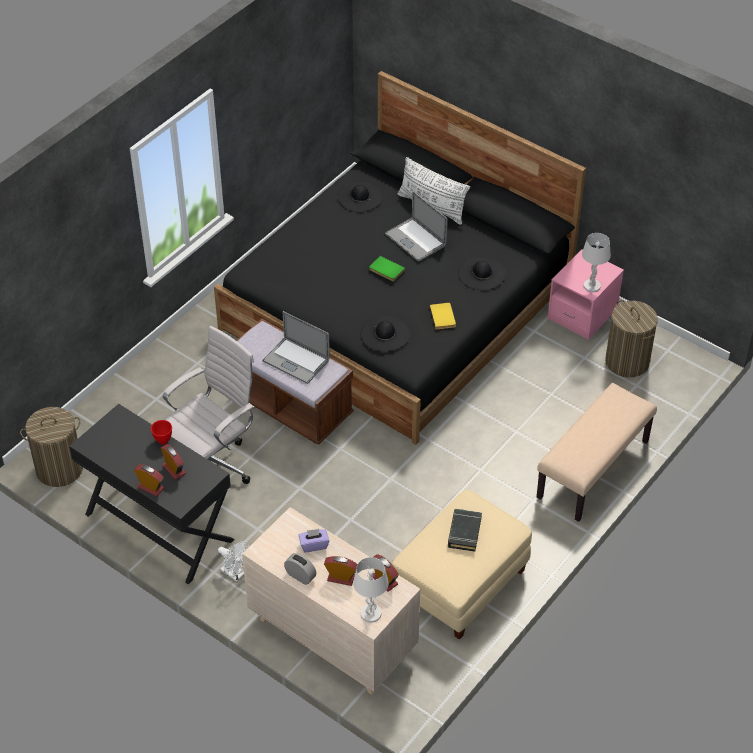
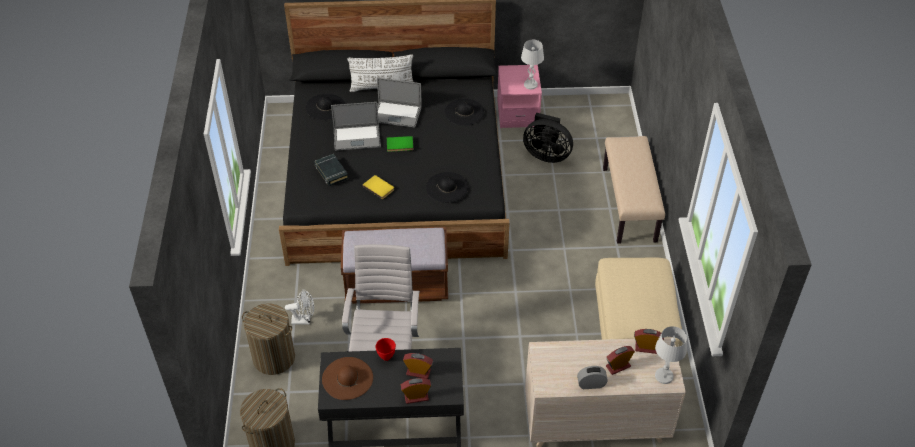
camera: 40 degrees left, 0 degrees up
(115, 437) = (347, 378): none -> brown hat
(236, 574) = (486, 427): white fan -> white fan (304, 320)
(296, 360) = (402, 243): laptop -> laptop (357, 138)
(314, 545) = (575, 356): purple tissue box -> none
(443, 317) = (472, 154): yellow book -> yellow book (379, 187)
(464, 532) = (634, 286): black book -> black book (331, 172)
(565, 371) = (546, 154): none -> black fan
(627, 361) = (575, 127): laundry basket -> laundry basket (274, 358)

